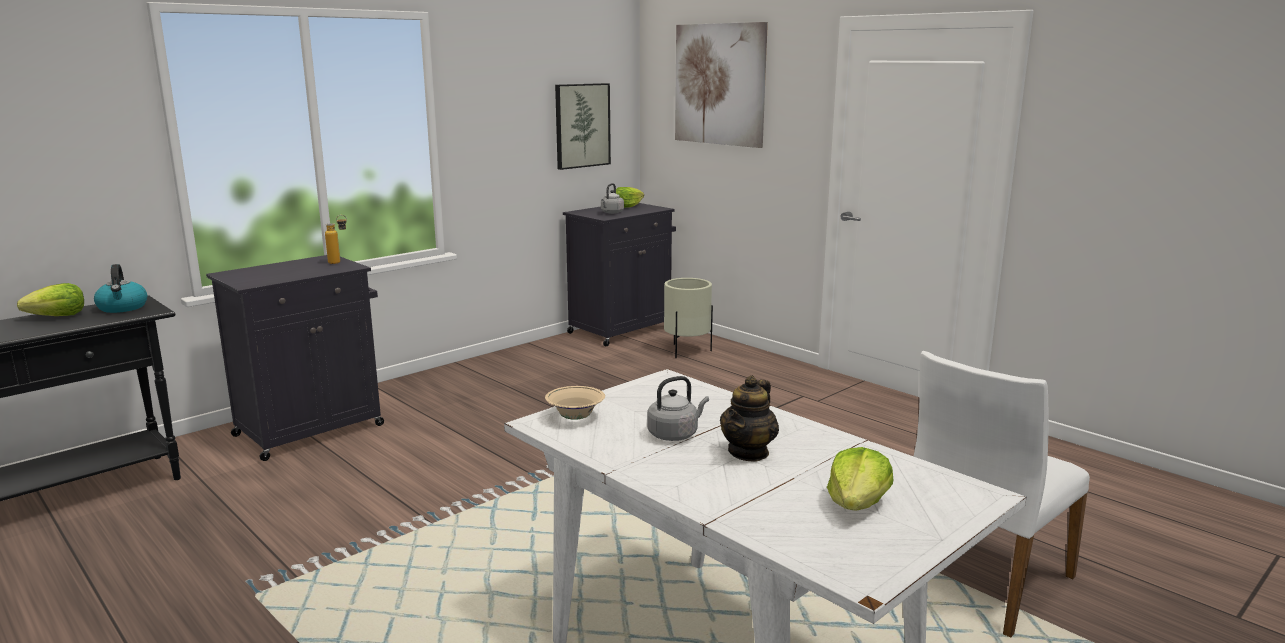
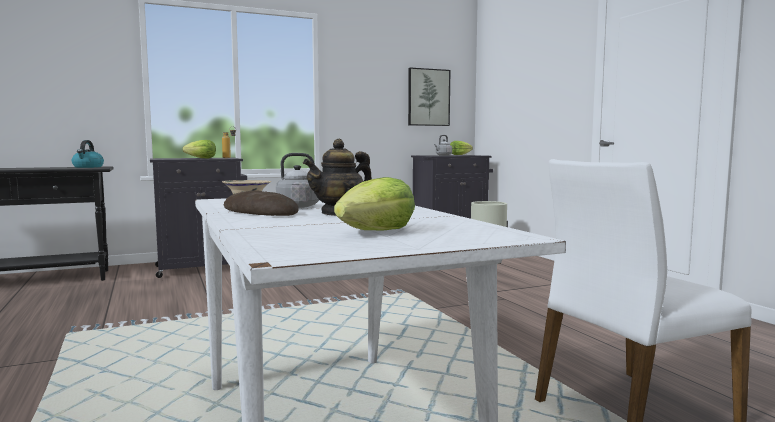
camera: 20 degrees right, 10 degrees down
(58, 316) = (50, 167): lettuce -> lettuce (201, 158)
(662, 463) = (260, 212): none -> bread
(719, 84) = (521, 61): picture -> none

